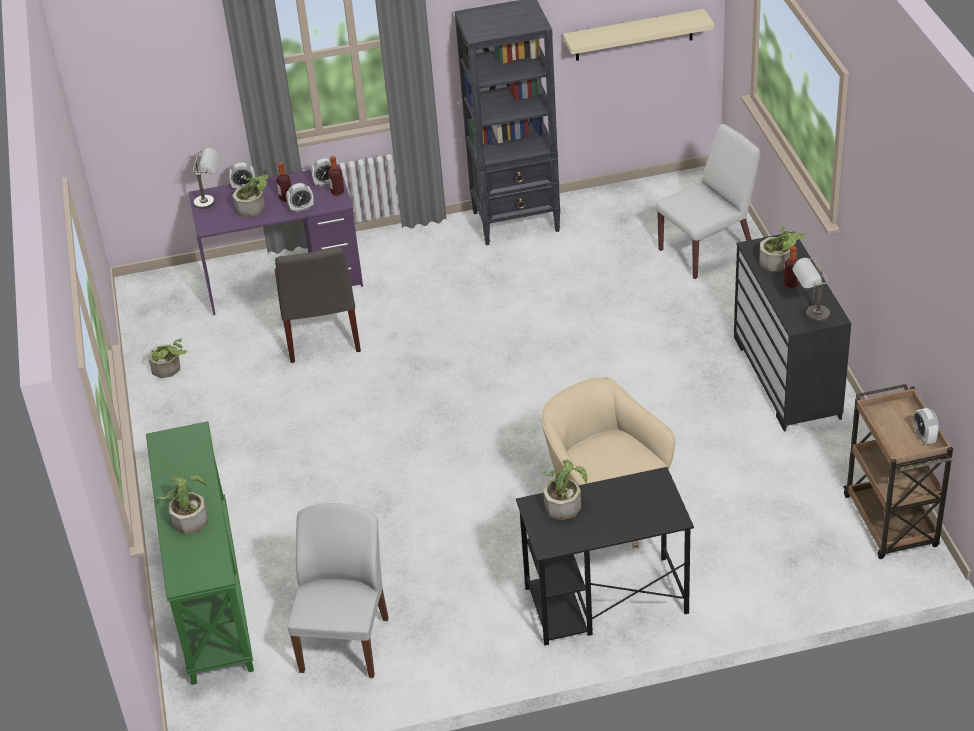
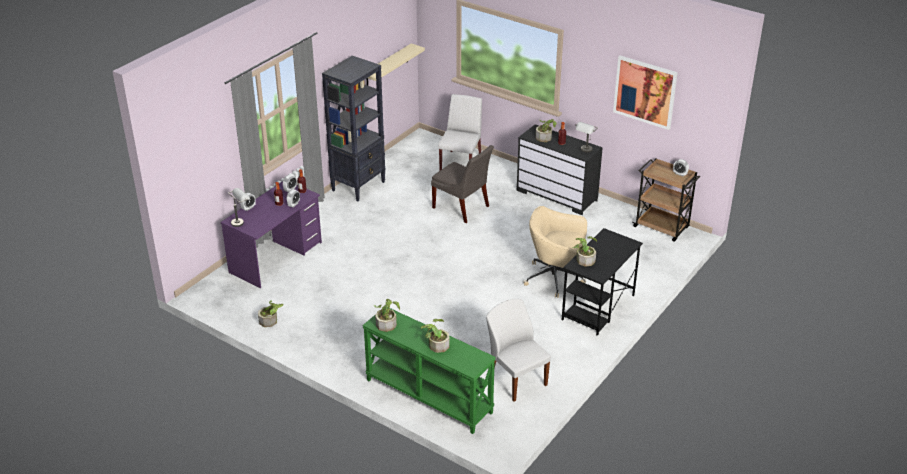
camera: 45 degrees left, 5 degrees down
(254, 207) = (267, 214): potted plant -> potted plant (387, 323)
(321, 336) = (330, 271): grey chair -> grey chair (462, 208)
(917, 249) = (645, 92): none -> picture

